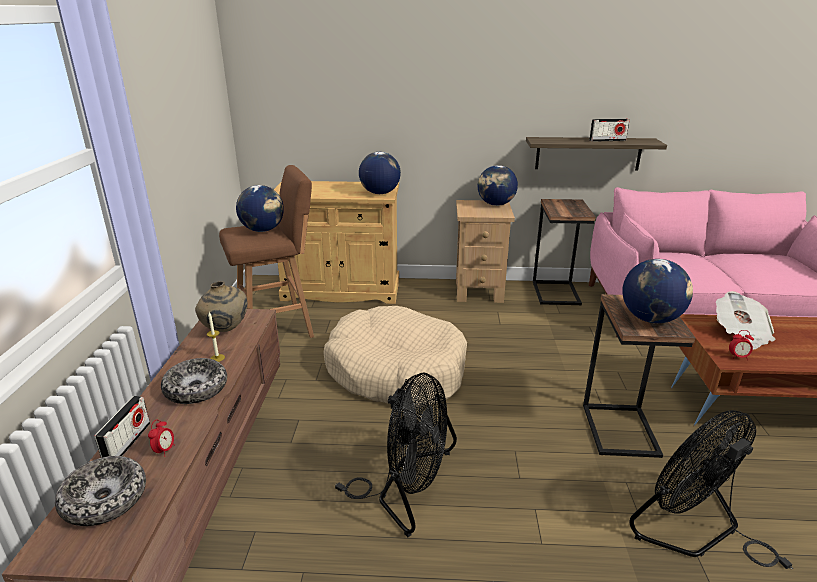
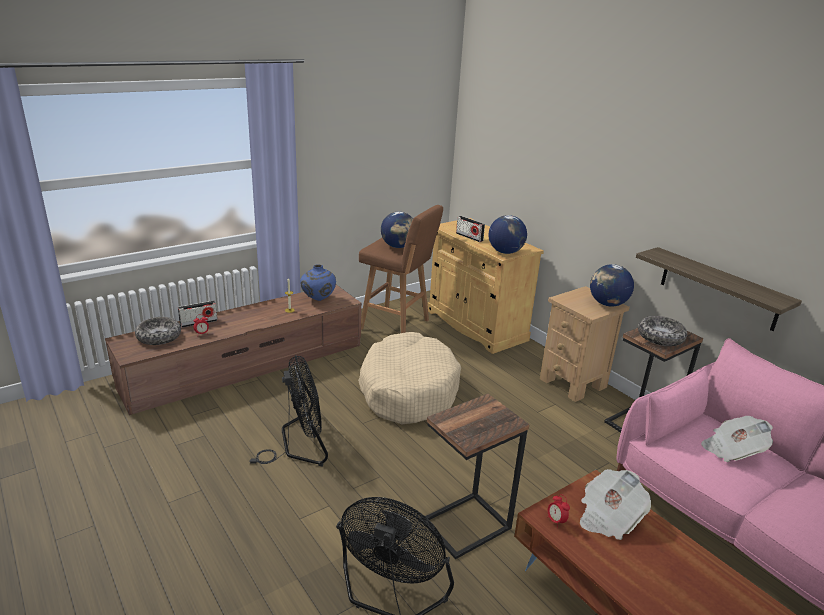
camera: 50 degrees right, 0 degrees up
(196, 389) = (256, 318): bowl -> bowl (660, 337)
(225, 331) = (318, 300): beige vase -> blue vase
(405, 487) = (297, 443): black fan -> black fan turned 90 degrees counterclockwise
(607, 140) = (728, 280): radio -> radio (469, 237)
(651, 319) = (472, 424): globe -> none
(682, 261) = (732, 450): none -> newspaper

